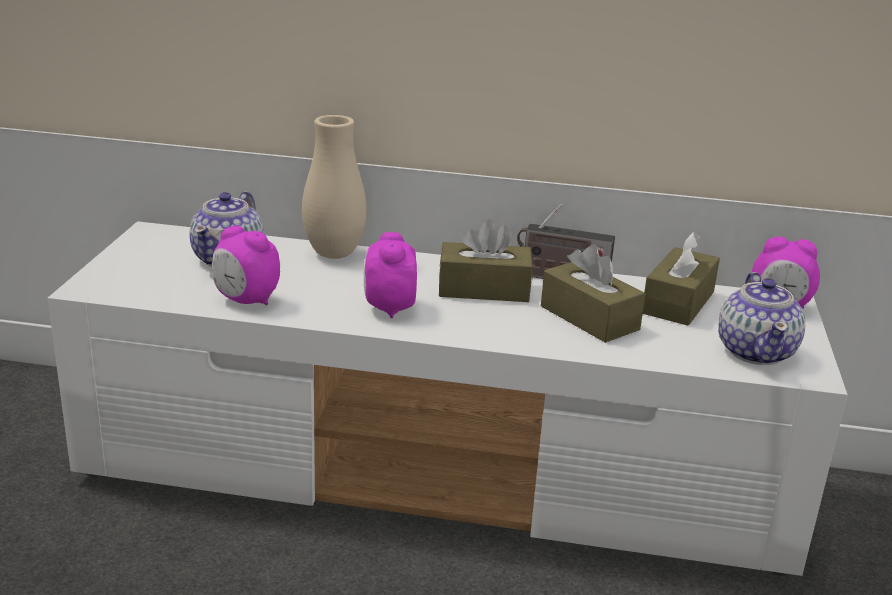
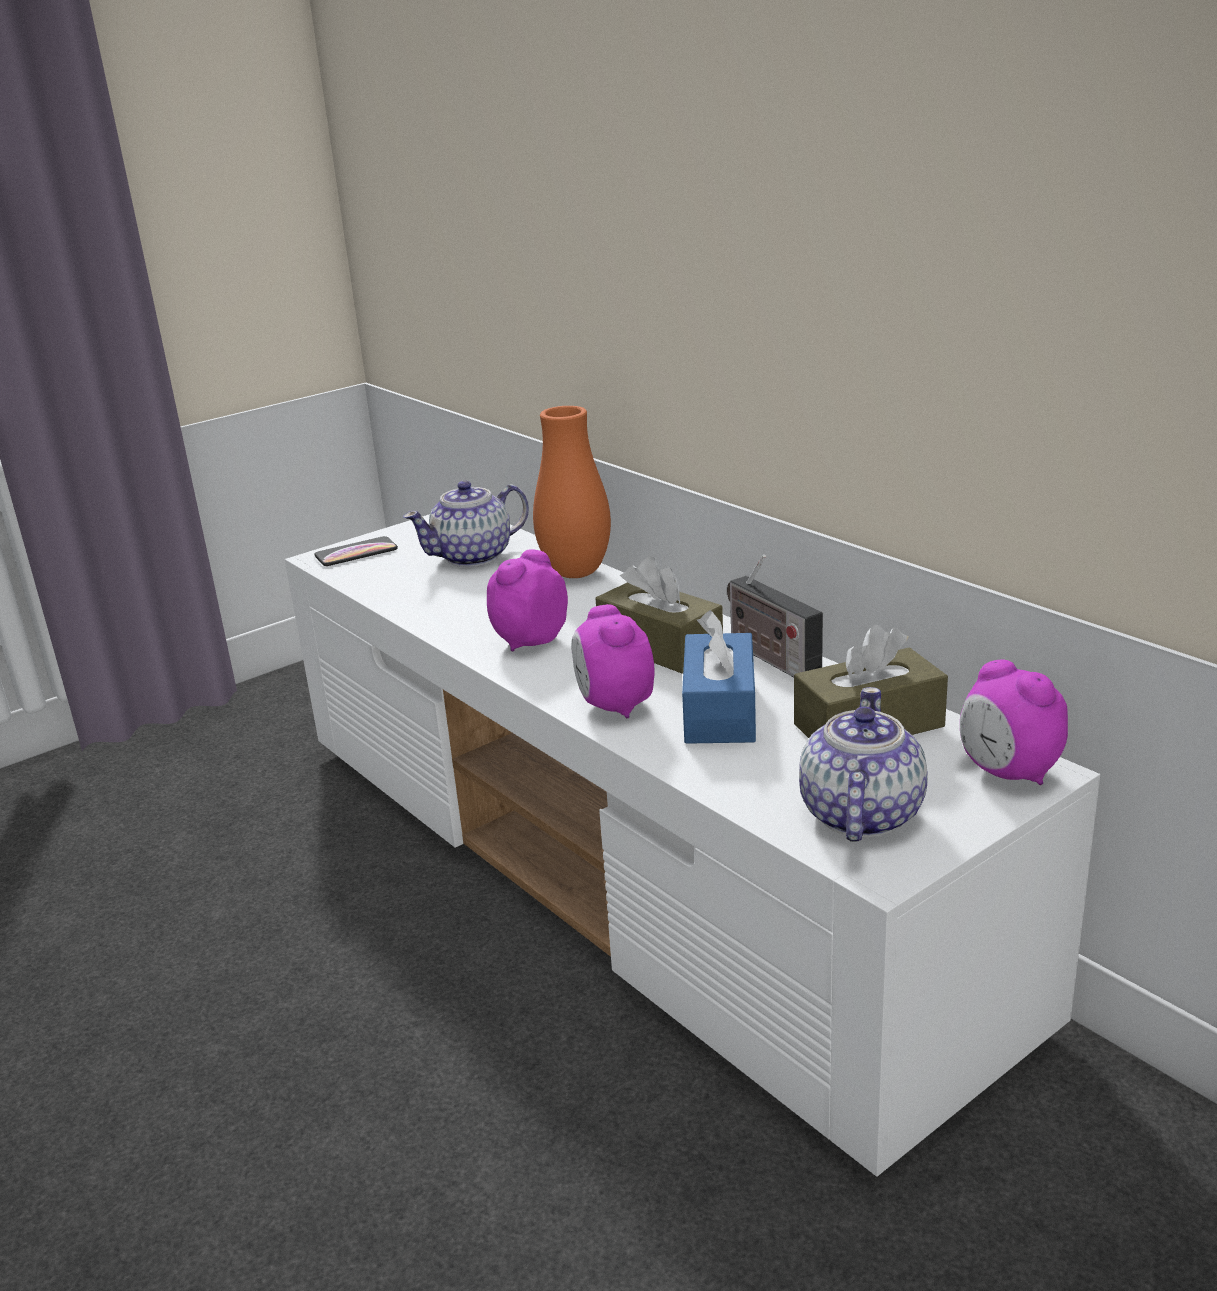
camera: 45 degrees right, 0 degrees up
(114, 278) = (356, 553): none -> phone
(246, 300) = (420, 599): alarm clock -> alarm clock (614, 705)
(334, 254) = (576, 573): beige vase -> orange vase
(589, 318) = (720, 711): brown tissue box -> blue tissue box
(756, 351) = (859, 815): teapot -> teapot turned 150 degrees clockwise

